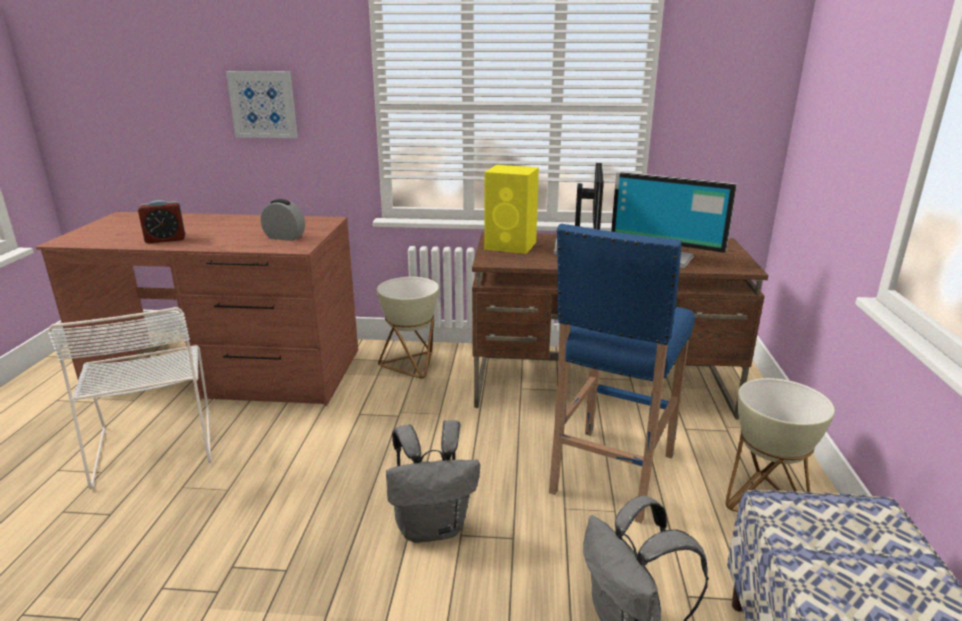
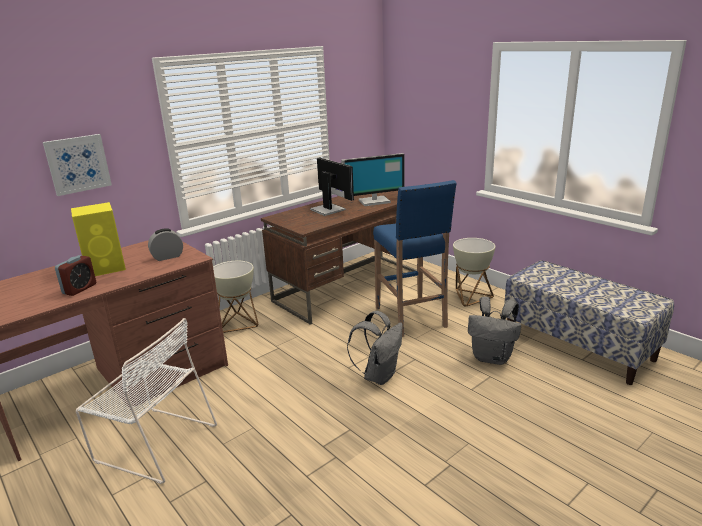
camera: 45 degrees left, 0 degrees up
(512, 246) = (295, 219): yellow speaker -> yellow speaker (106, 268)

